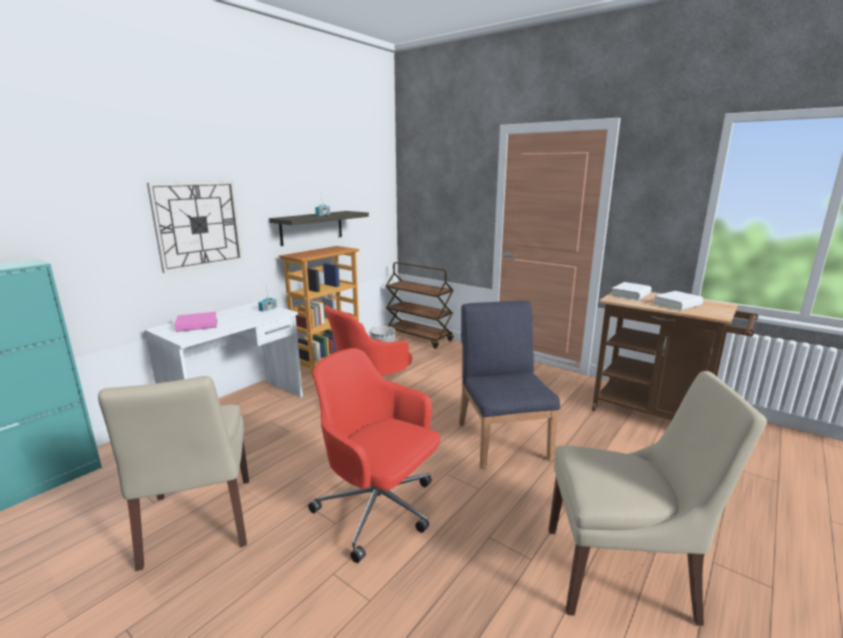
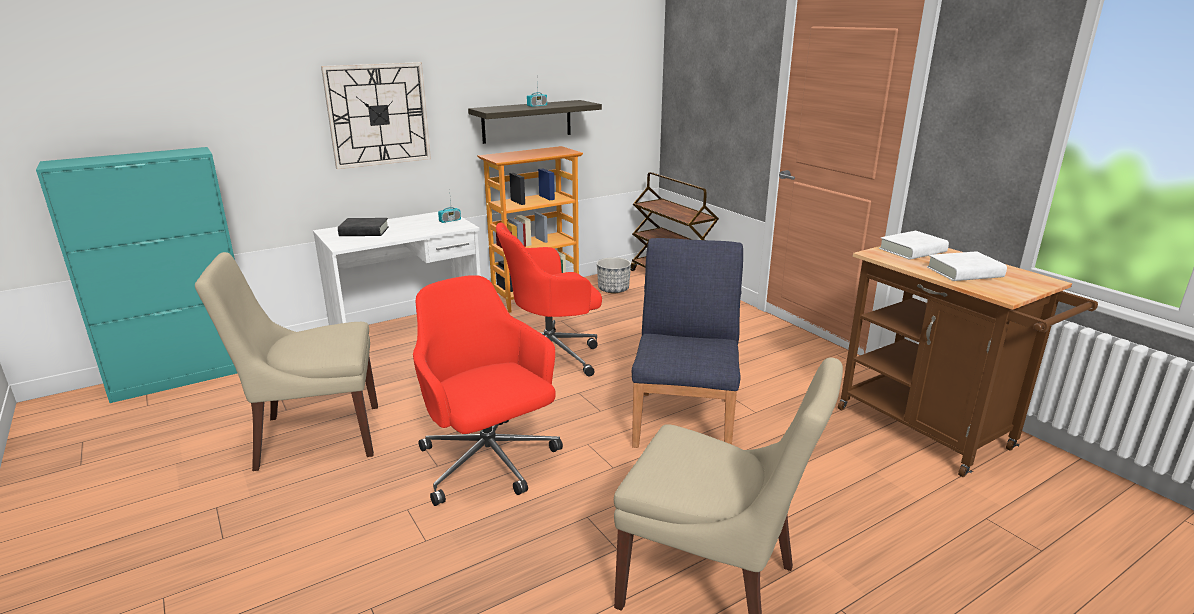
camera: 20 degrees right, 5 degrees up
(197, 325) = (364, 232): pink book -> black book
(198, 523) = (314, 437): beige chair -> beige chair turned 75 degrees clockwise

